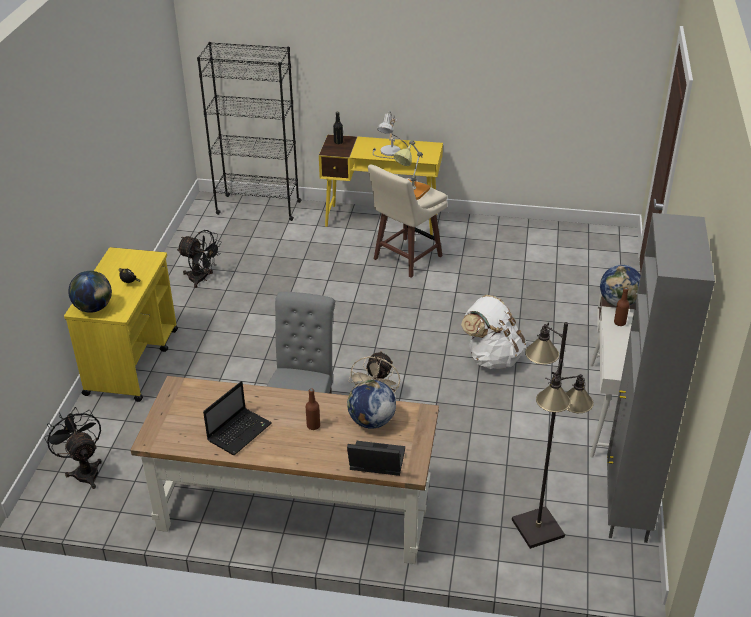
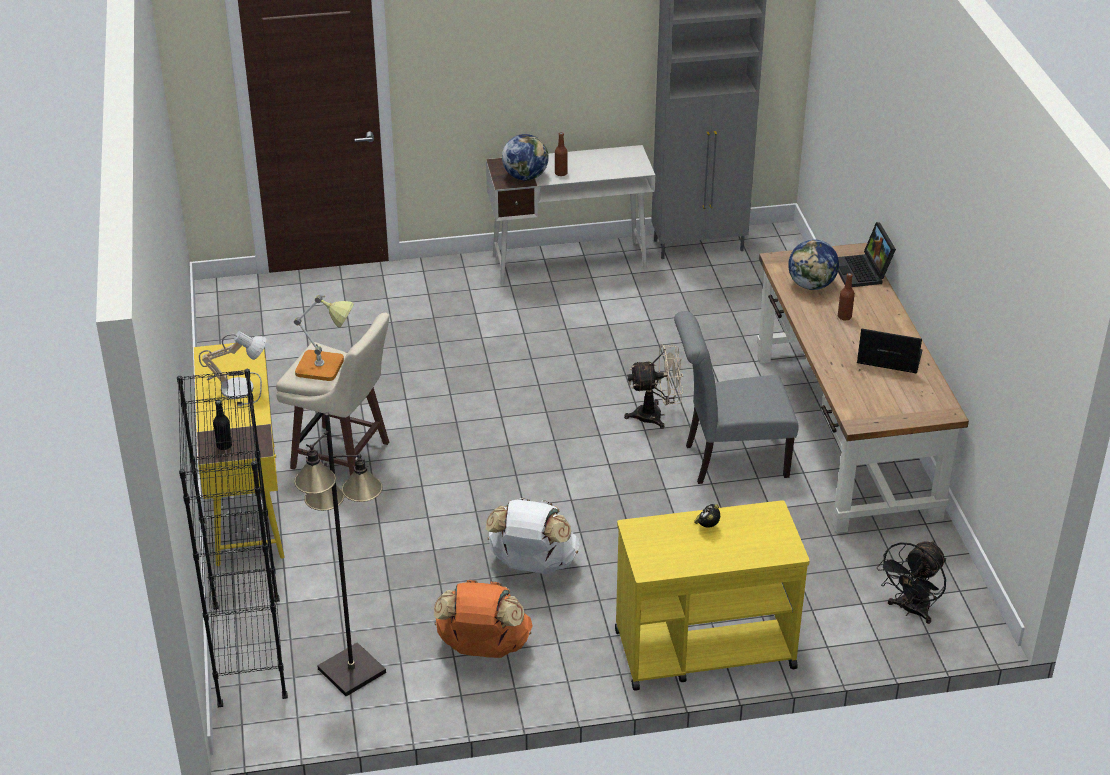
camera: 110 degrees left, 0 degrees up
(94, 308) = (777, 539): globe -> none
(202, 279) = (483, 648): black fan -> orange backpack
(492, 357) = (525, 350): white backpack -> white backpack (532, 565)
(538, 527) = (759, 287): black floor lamp -> black floor lamp (350, 671)

